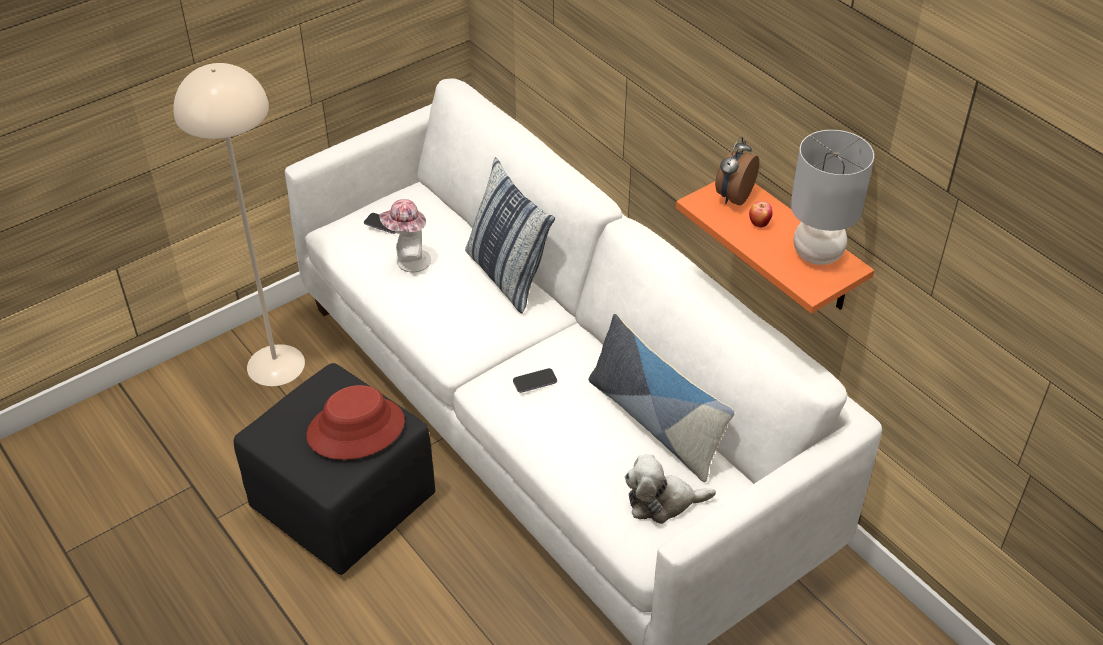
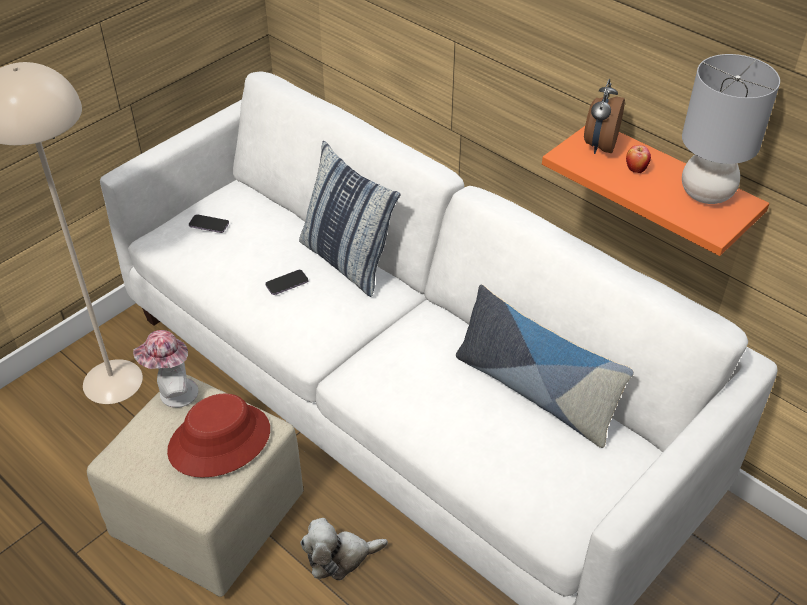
camera: 10 degrees left, 0 degrees up
(345, 504) = (211, 517): black ottoman -> beige ottoman
(409, 261) = (243, 258): hat -> hat (173, 394)
(535, 381) = (401, 365): phone -> phone (287, 283)
(662, 501) = (565, 475): plush toy -> plush toy (340, 557)

